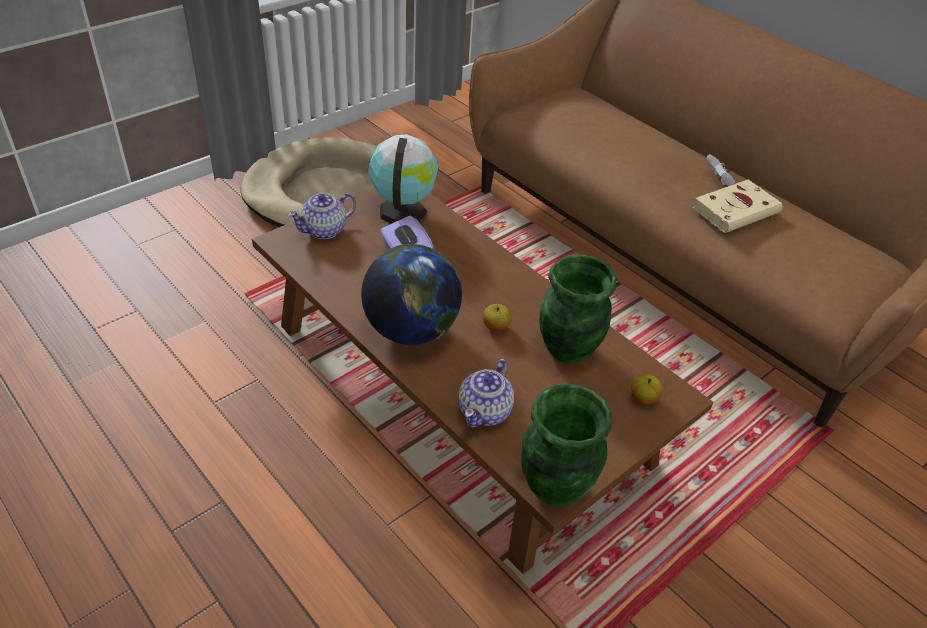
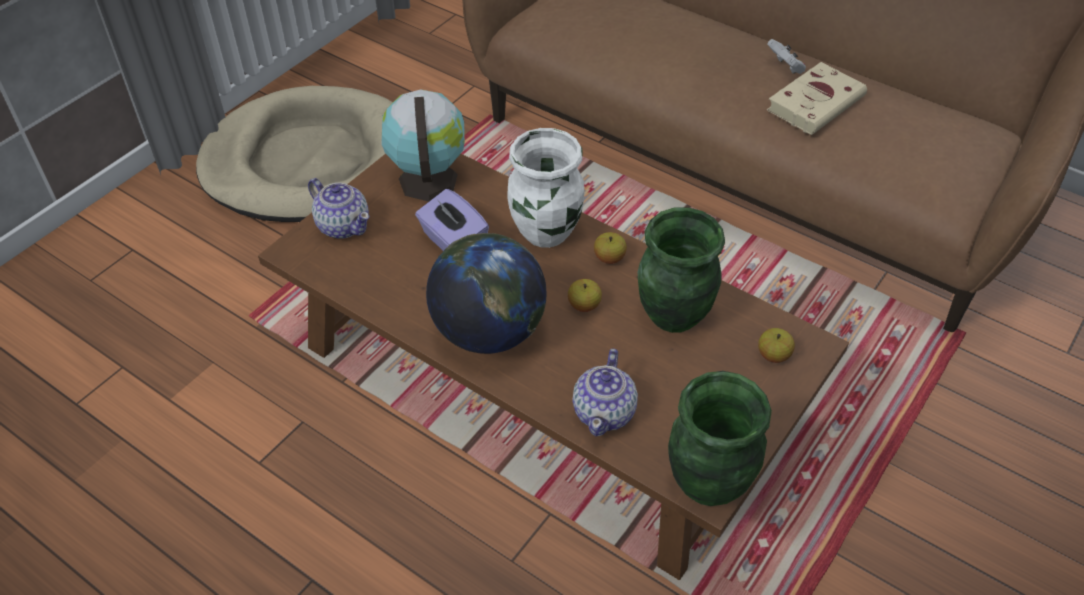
camera: 10 degrees left, 5 degrees up
(325, 230) = (343, 225): teapot -> teapot turned 90 degrees counterclockwise
(483, 267) = (546, 233): none -> white vase
(528, 296) = (609, 258): none -> apple

